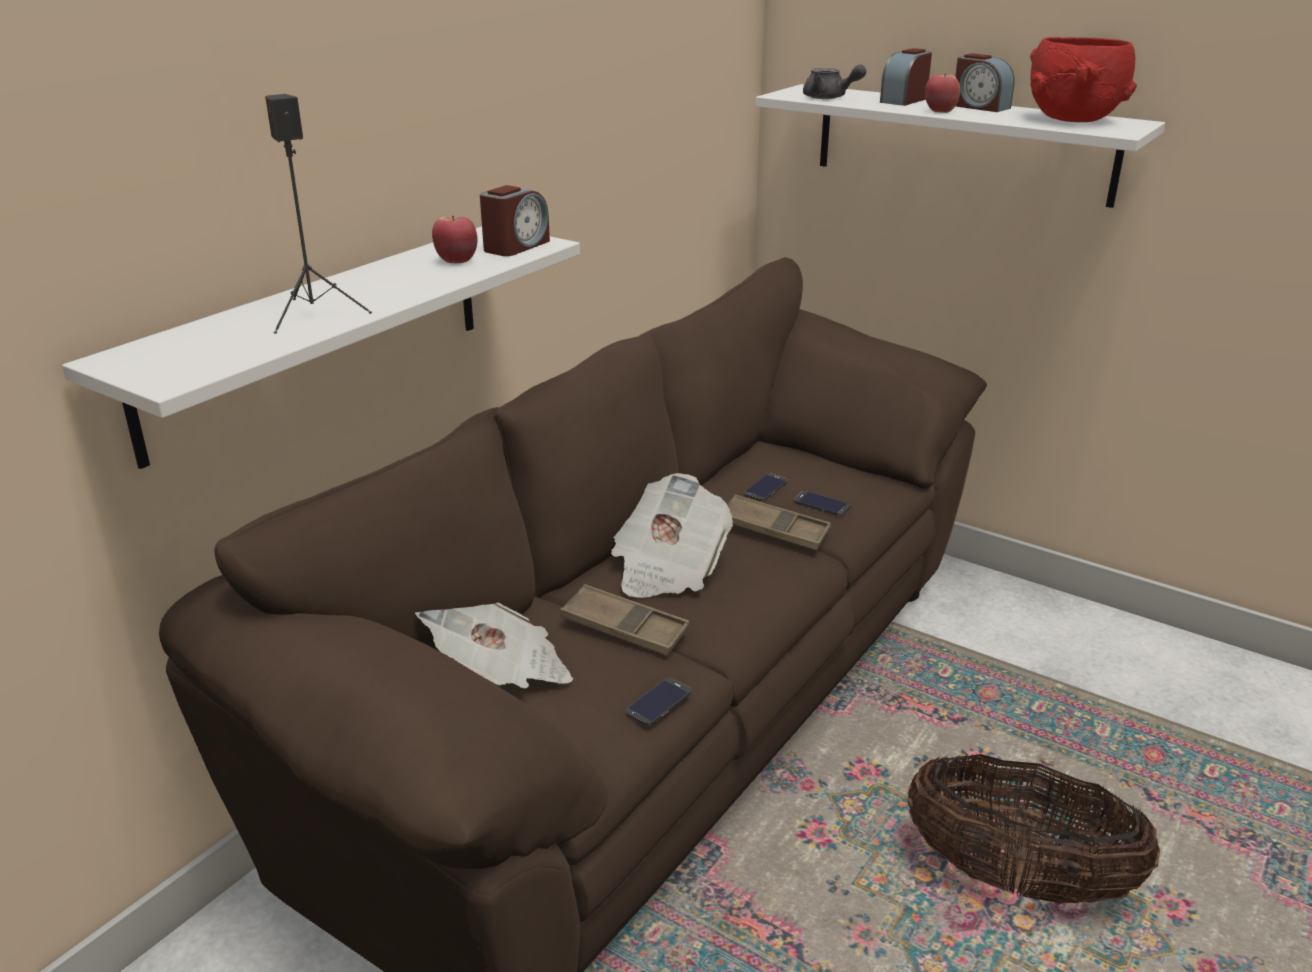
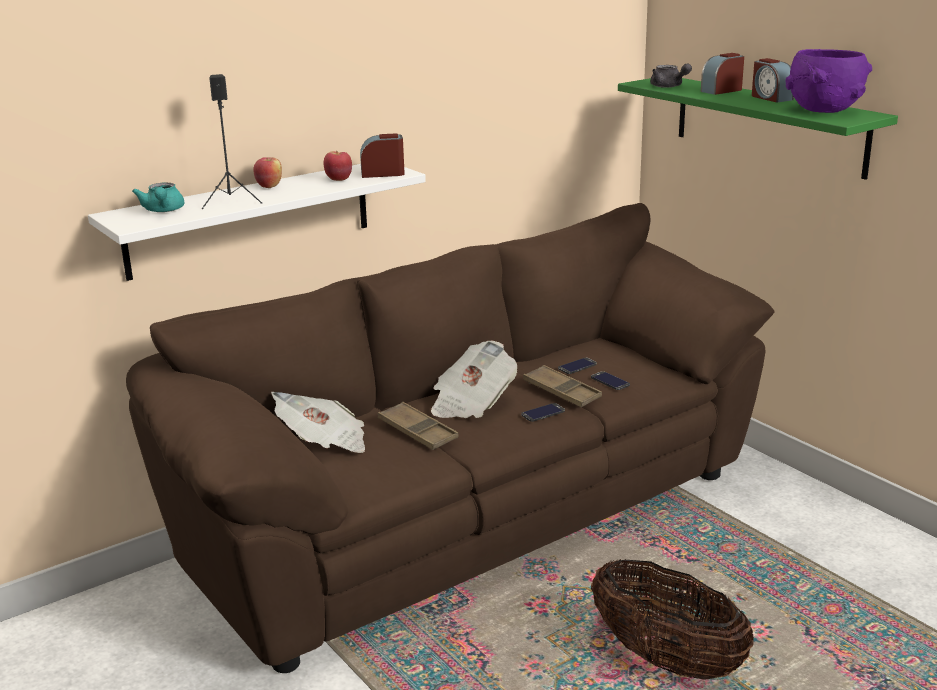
camera: 20 degrees right, 5 degrees down
(206, 343) = (163, 211): none -> turquoise teapot
(516, 246) = (382, 173): alarm clock -> alarm clock turned 150 degrees counterclockwise
(659, 702) = (410, 473): phone -> phone (543, 413)
(940, 111) = (734, 100): apple -> apple (269, 186)
(962, 143) = (768, 125): white shelf -> green shelf
(1073, 120) = (824, 111): red bowl -> purple bowl

